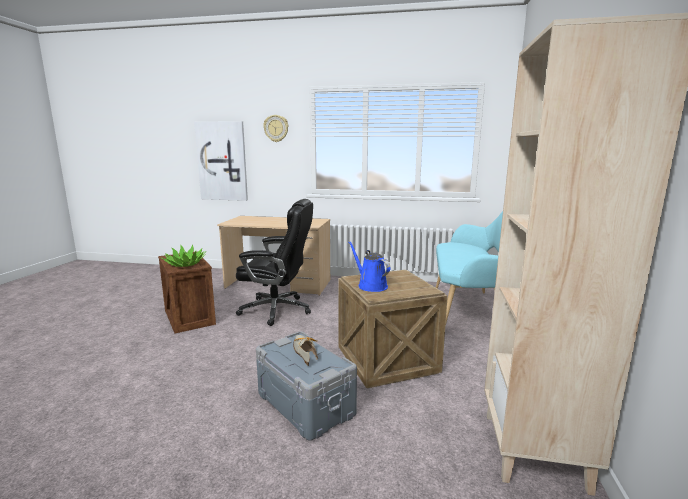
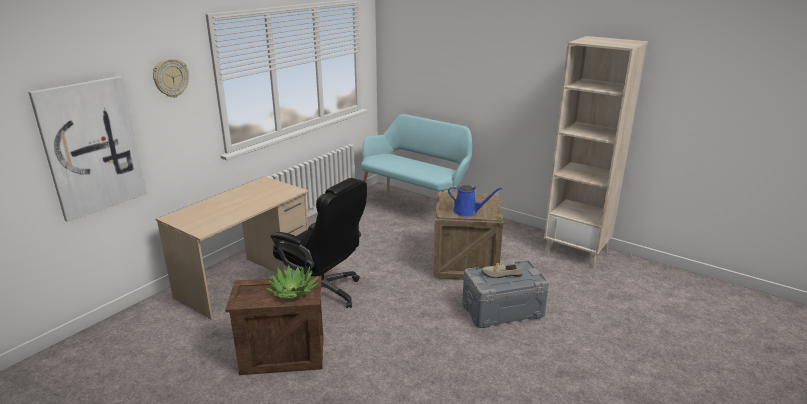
camera: 65 degrees left, 10 degrees up
(277, 310) = (323, 293): black office chair -> black office chair turned 90 degrees clockwise
(370, 285) = (468, 211): blue watering can -> blue watering can turned 150 degrees counterclockwise

